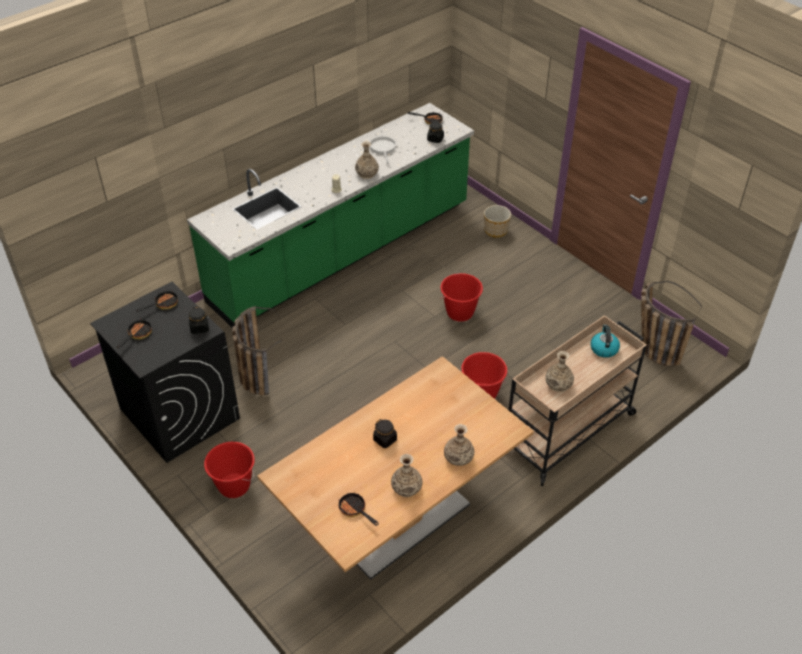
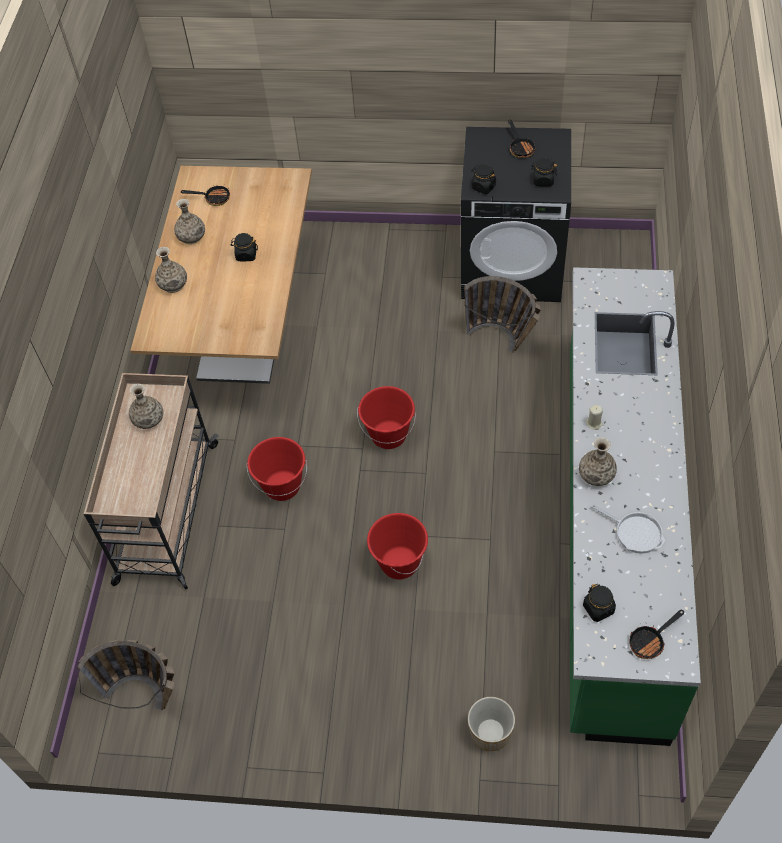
camera: 140 degrees right, 10 degrees up
(163, 304) = (543, 180): frying pan -> black jar
(234, 486) = (394, 255): red bucket -> red bucket (389, 435)
(603, 348) = (134, 494): kettle -> none

